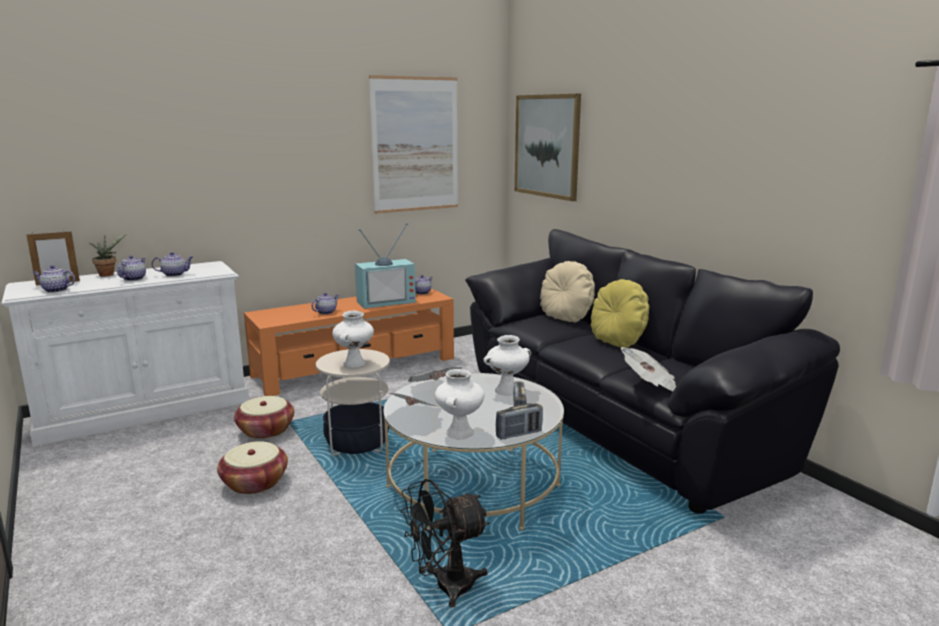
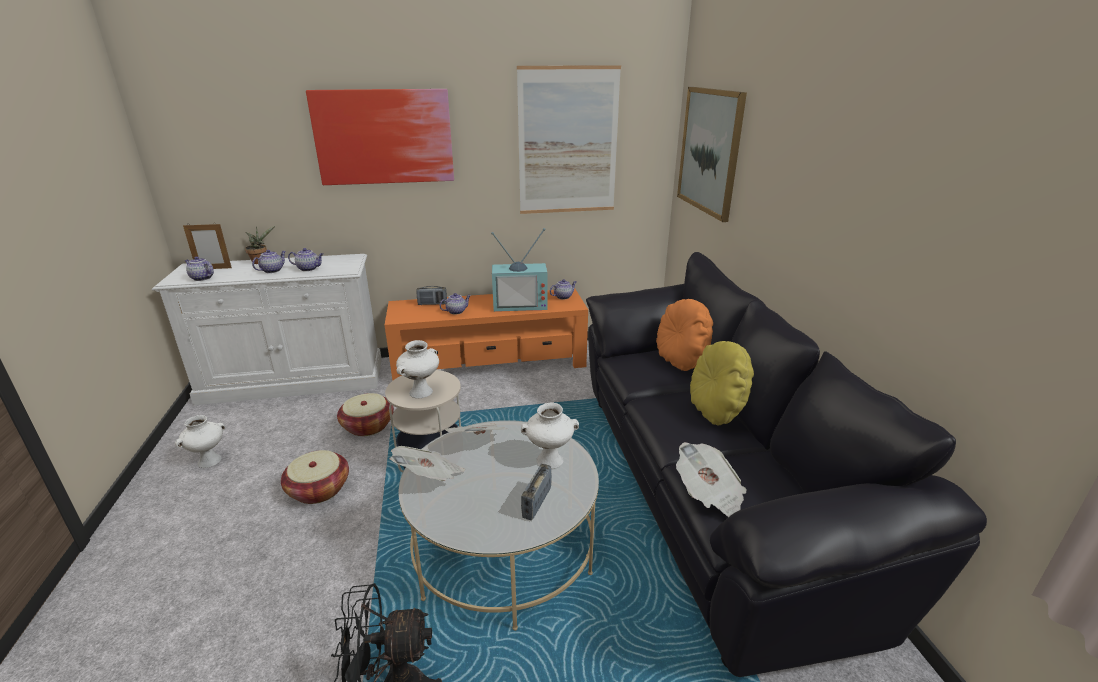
camera: 20 degrees right, 10 degrees up
(244, 140) = (384, 137): none -> picture
(459, 432) = (455, 517): white vase -> white vase (210, 460)
(519, 434) = (513, 537): radio -> radio (432, 304)
(566, 319) = (680, 362): beige pillow -> orange pillow

